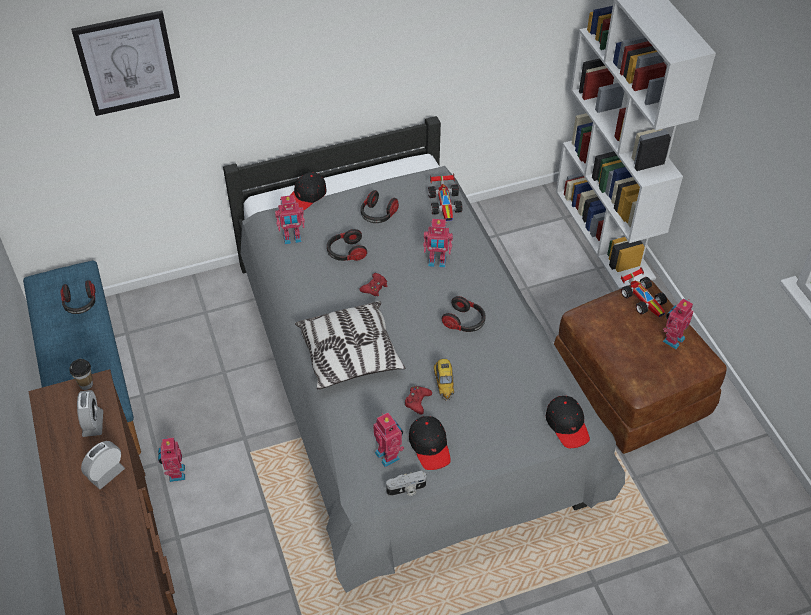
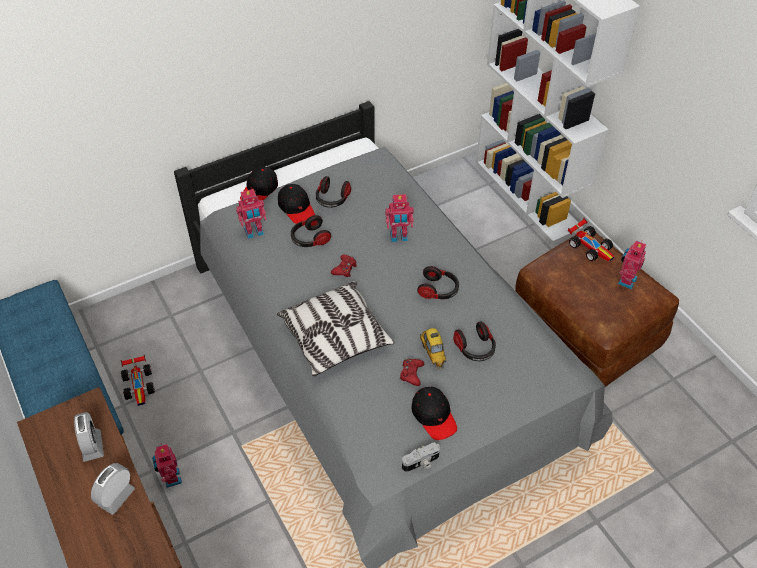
camera: 10 degrees left, 0 degrees up
(80, 304) = (49, 324): headphones -> headphones (475, 349)
(86, 384) = (77, 406): cup -> none
(127, 63) = (70, 75): picture -> none
(389, 455) = (396, 431): toy robot -> none
(445, 203) = (394, 181): toy car -> toy car (139, 385)
(567, 425) = (559, 375): black cap -> black cap (296, 208)

